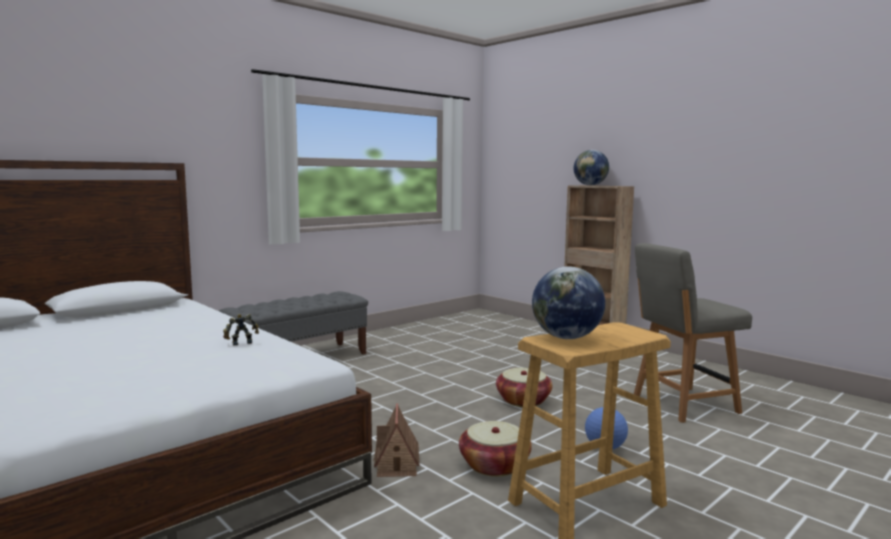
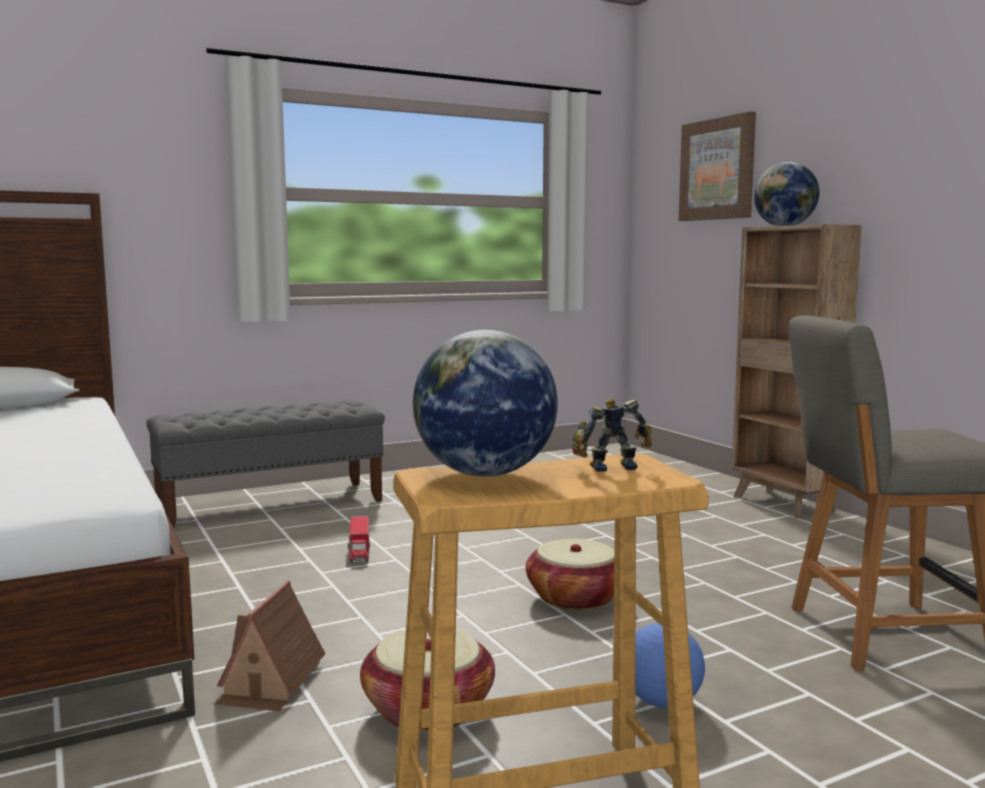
camera: 15 degrees right, 0 degrees up
(241, 342) = (53, 459): toy robot -> toy robot (610, 466)
(379, 385) = (359, 550): none -> toy truck
(543, 149) = (717, 169): none -> picture

